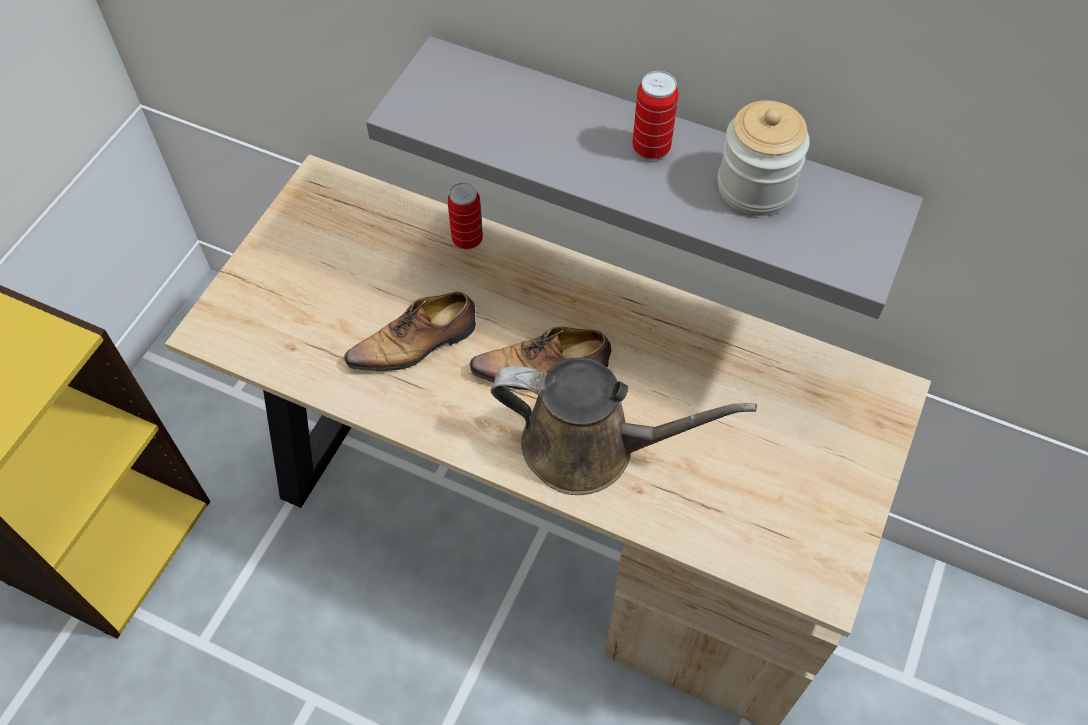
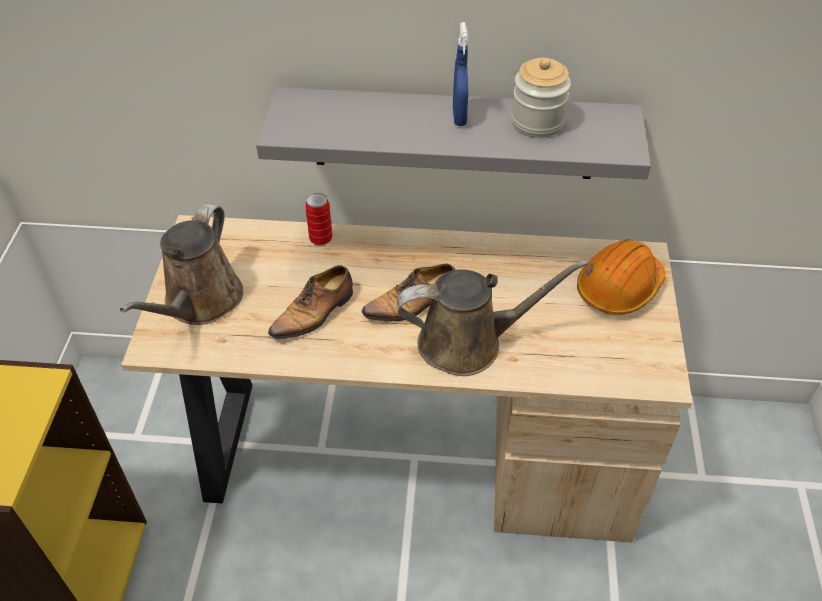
camera: 20 degrees left, 10 degrees down
(285, 286) = (199, 302): none -> brown watering can
(651, 148) = (459, 116): can -> blue spray bottle
(828, 430) = (618, 288): none -> orange hard hat

